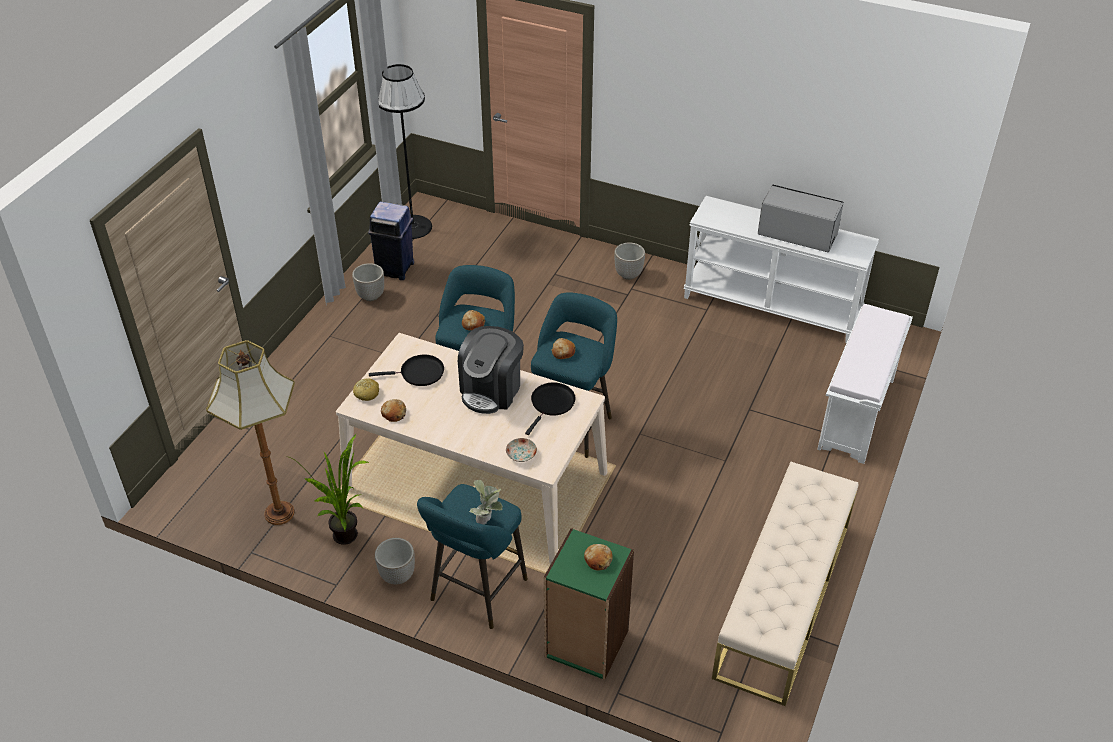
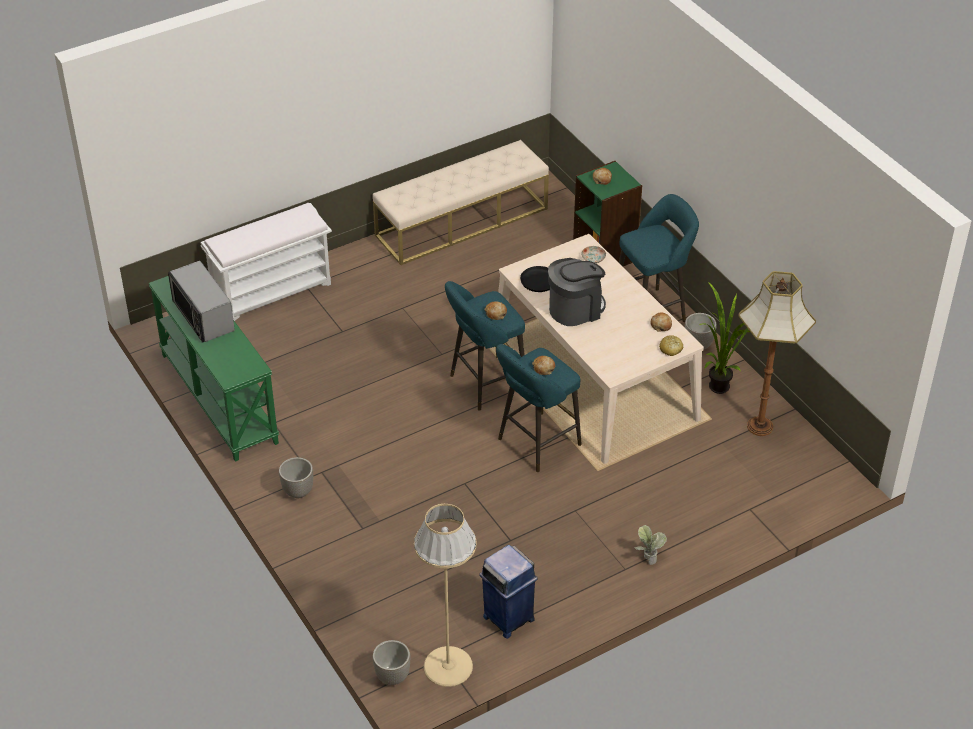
camera: 145 degrees left, 0 degrees up
(371, 296) = (555, 596): planter -> planter (392, 677)
(413, 227) = (447, 666): black floor lamp -> beige floor lamp
(419, 373) = (619, 346): black frying pan -> none
(487, 520) = (648, 234): potted plant -> potted plant (647, 558)
(772, 306) = (217, 398): white console table -> green console table

